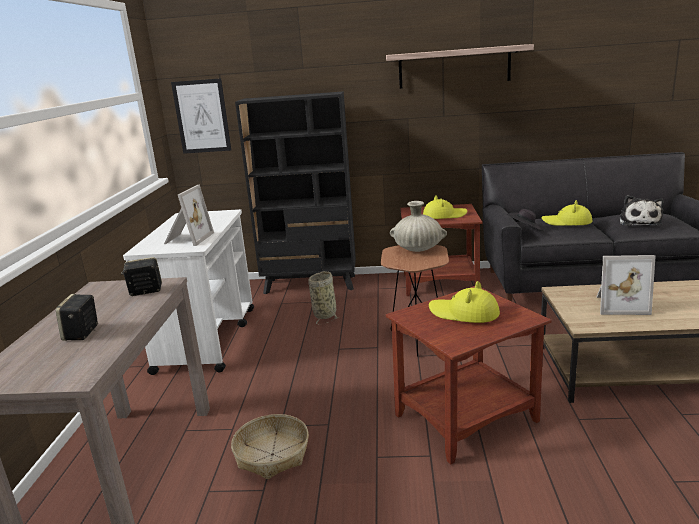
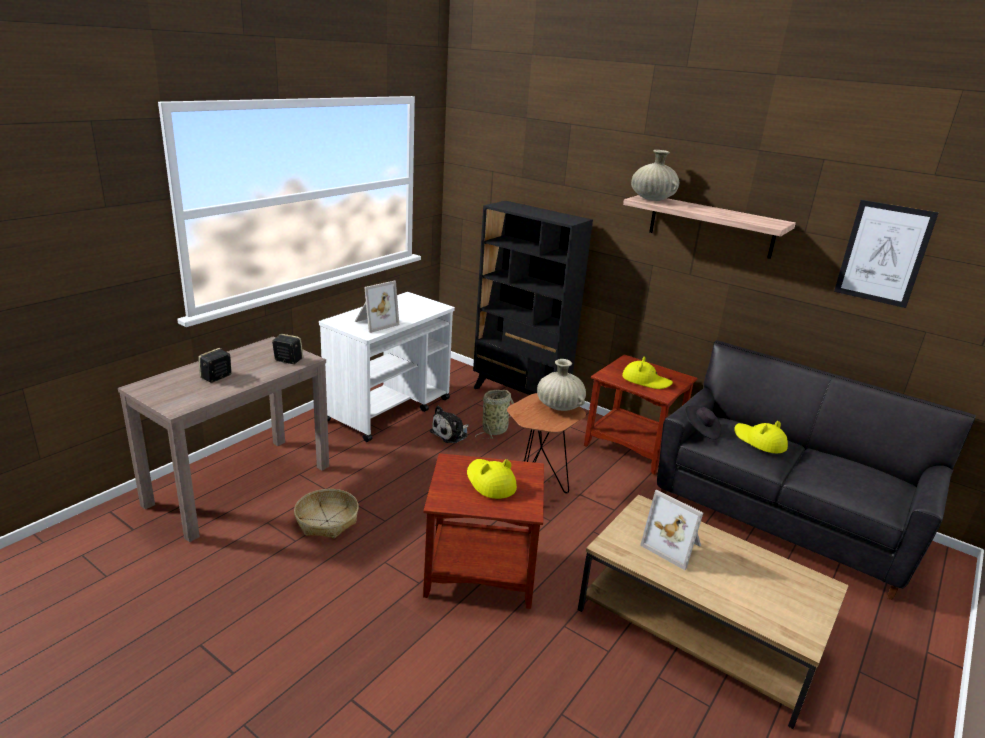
camera: 30 degrees right, 5 degrees up
(202, 116) = (470, 206): picture -> picture (883, 253)
(404, 53) = (652, 199): none -> beige vase
(639, 222) = (840, 476): plush toy -> plush toy (451, 433)

